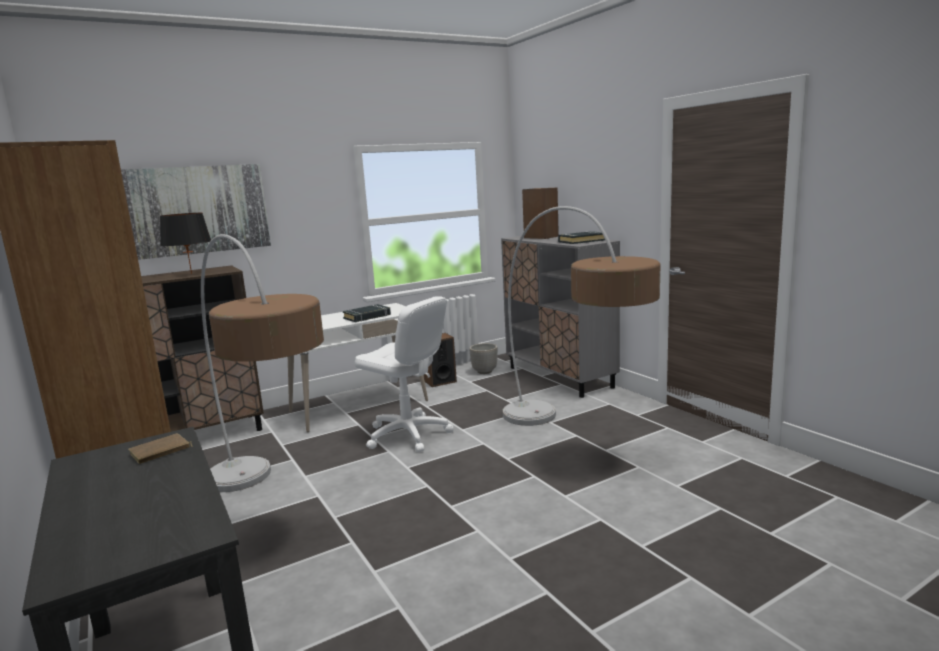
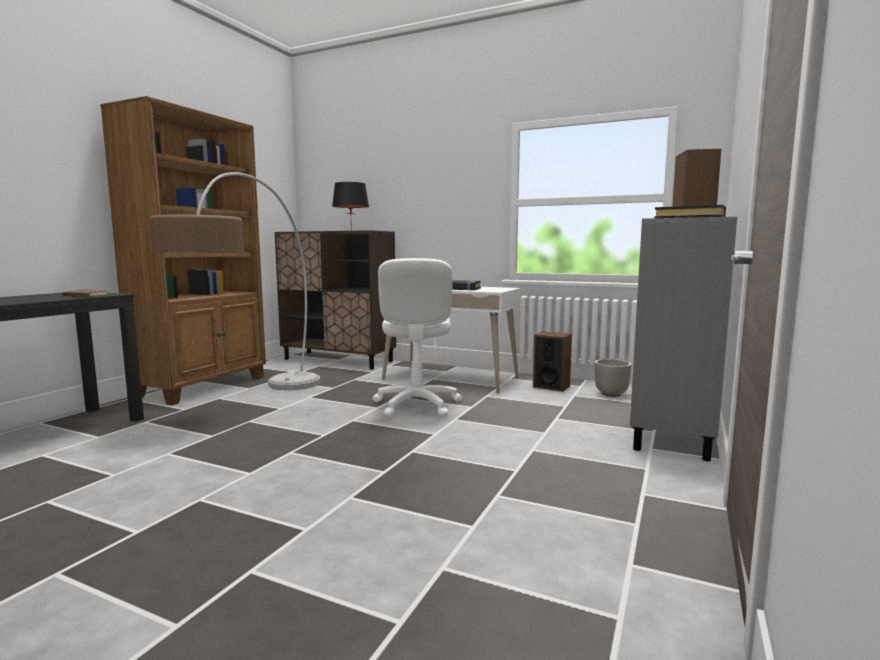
camera: 55 degrees right, 5 degrees down
(198, 210) = (380, 185): picture -> none
(575, 440) = (501, 472): floor lamp -> none

